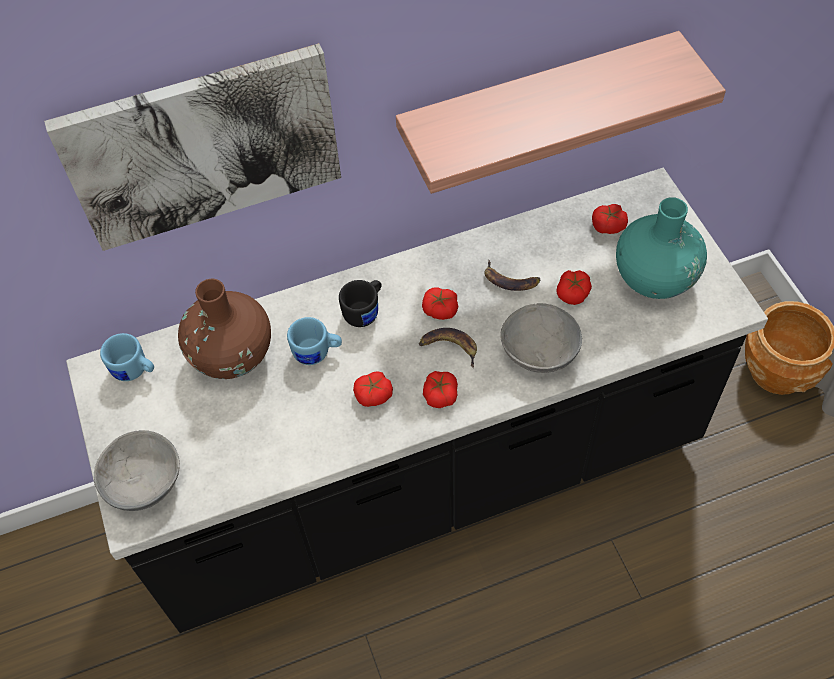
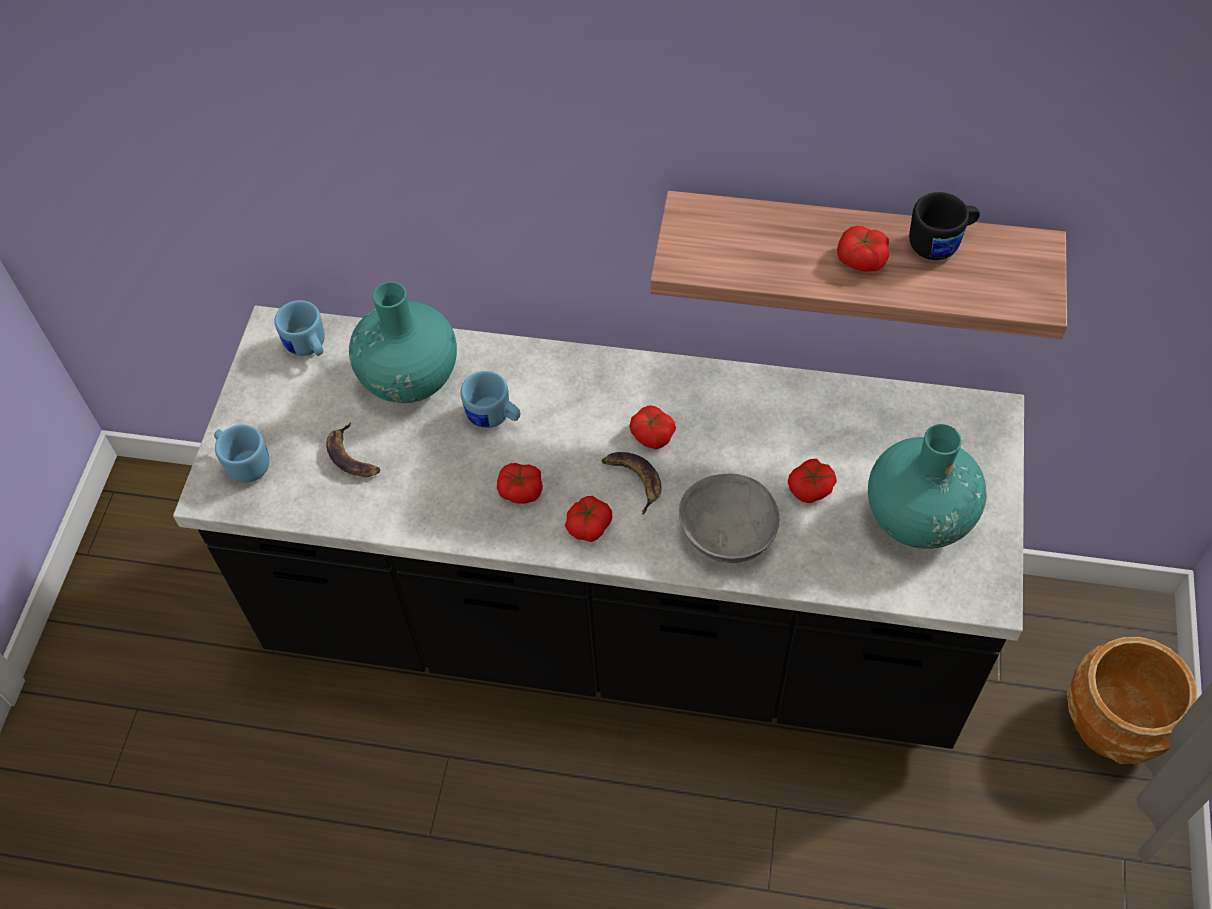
camera: 30 degrees right, 0 degrees up
(143, 482) = (244, 462): grey bowl -> blue mug
(204, 146) = (435, 138): picture -> none
(232, 355) = (410, 378): brown vase -> turquoise vase
(365, 311) = (572, 398): black mug -> black mug (941, 243)
(510, 280) = (750, 439): banana -> banana (353, 456)
(608, 225) = (907, 432): tomato -> tomato (861, 259)

